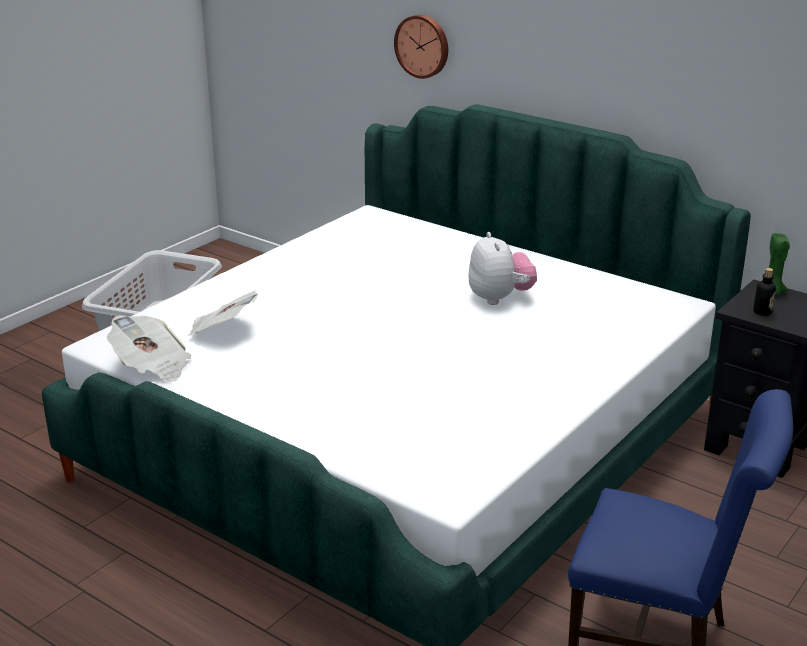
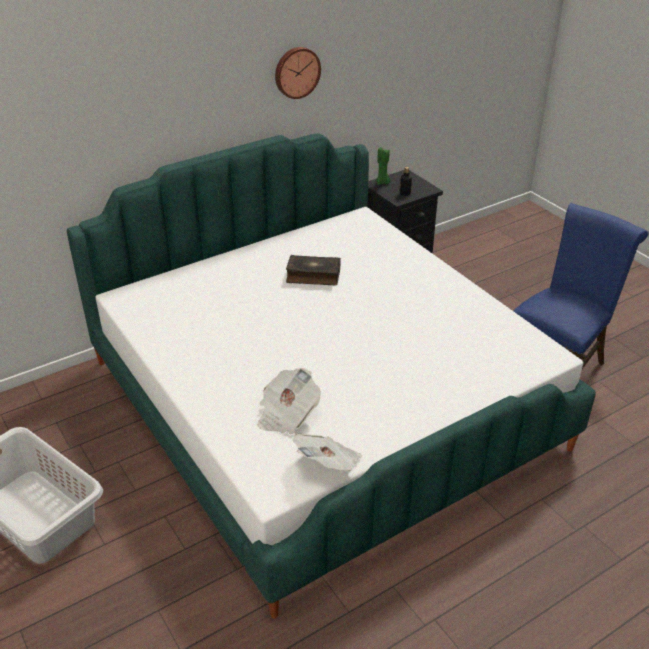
camera: 70 degrees left, 10 degrees up
(423, 46) = (91, 143): wall clock -> wall clock (296, 72)
(499, 298) = (313, 276): plush toy -> book

